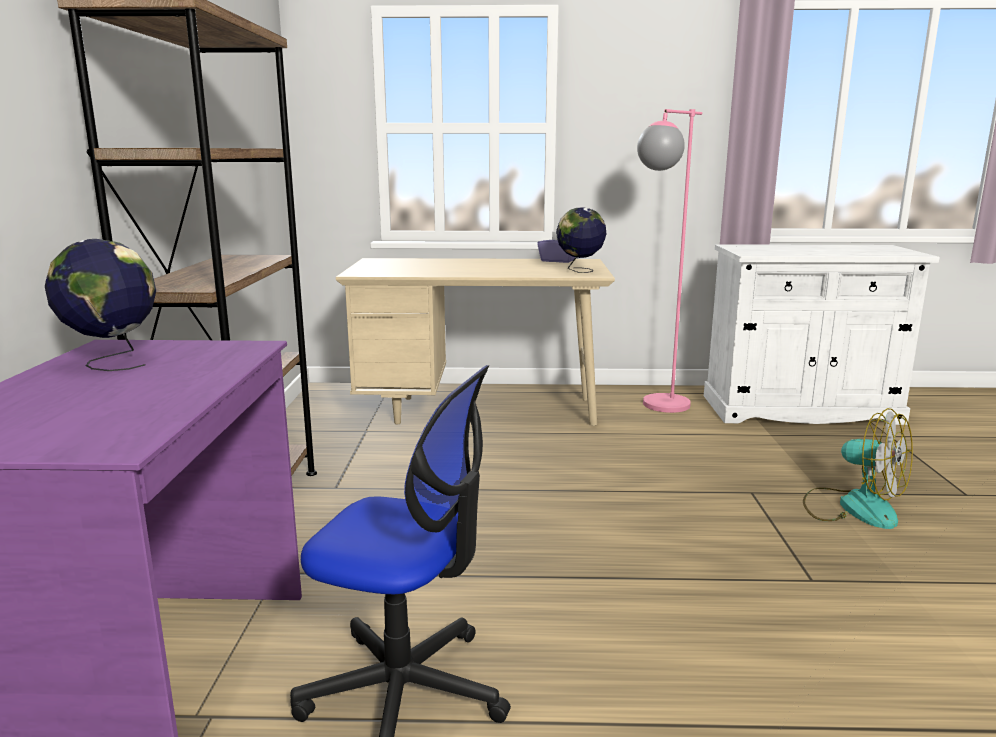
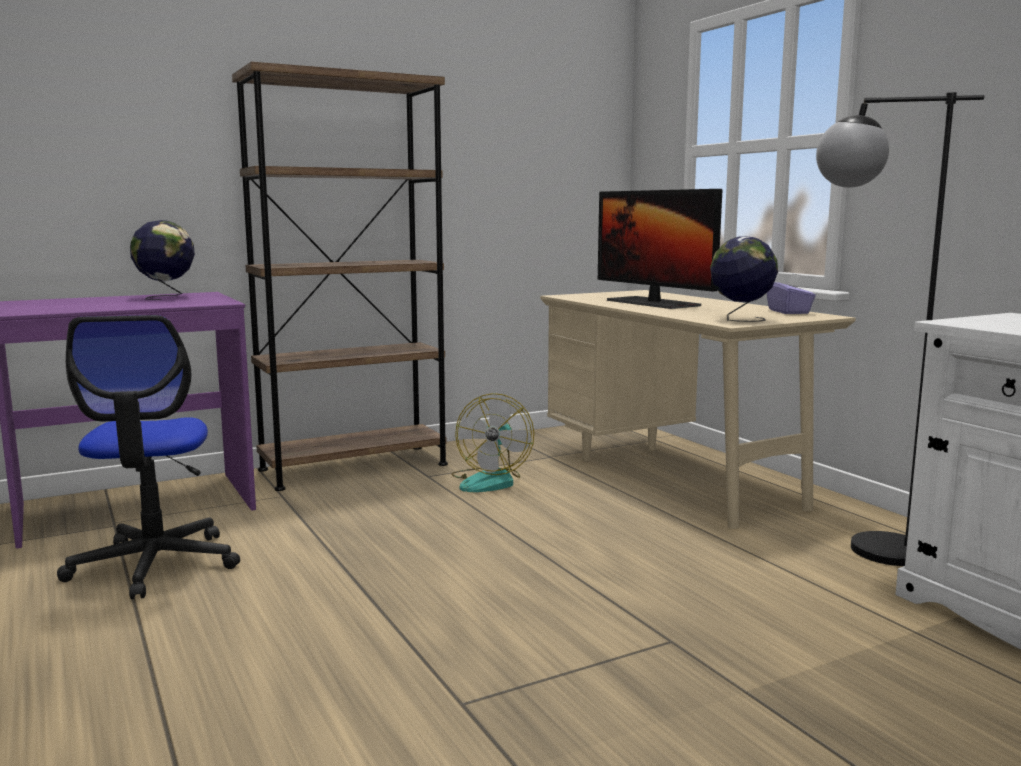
camera: 60 degrees right, 5 degrees down
(455, 268) = (652, 303): none -> monitor
(657, 409) = (861, 549): pink floor lamp -> black floor lamp
(853, 507) = (727, 719): fan -> fan (491, 481)

